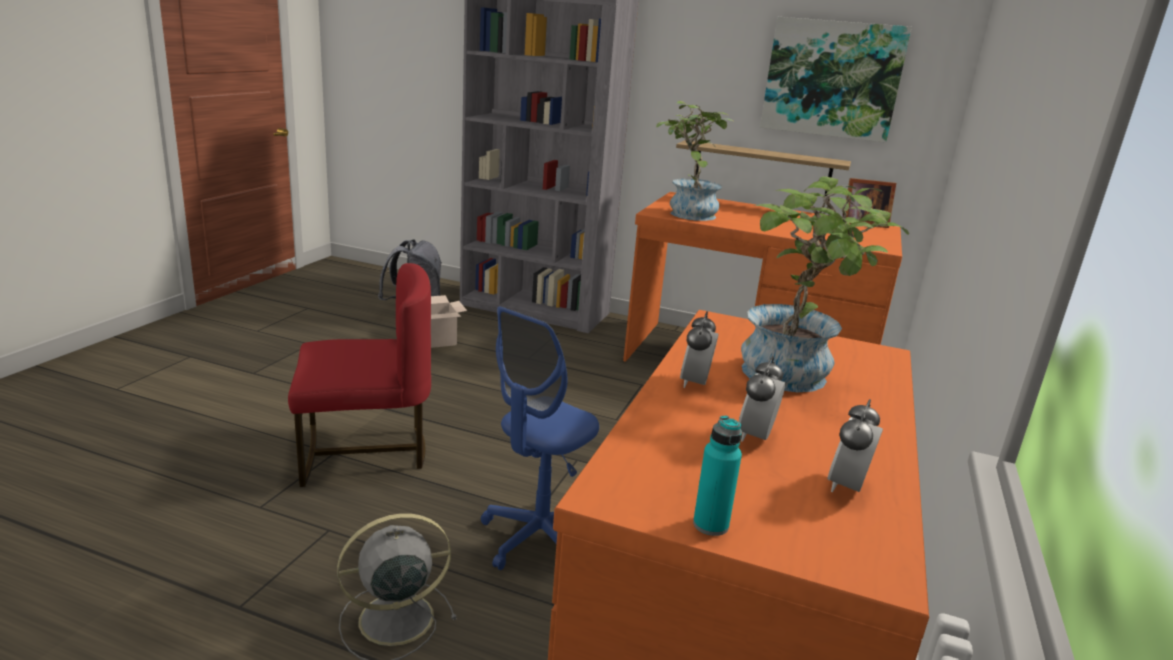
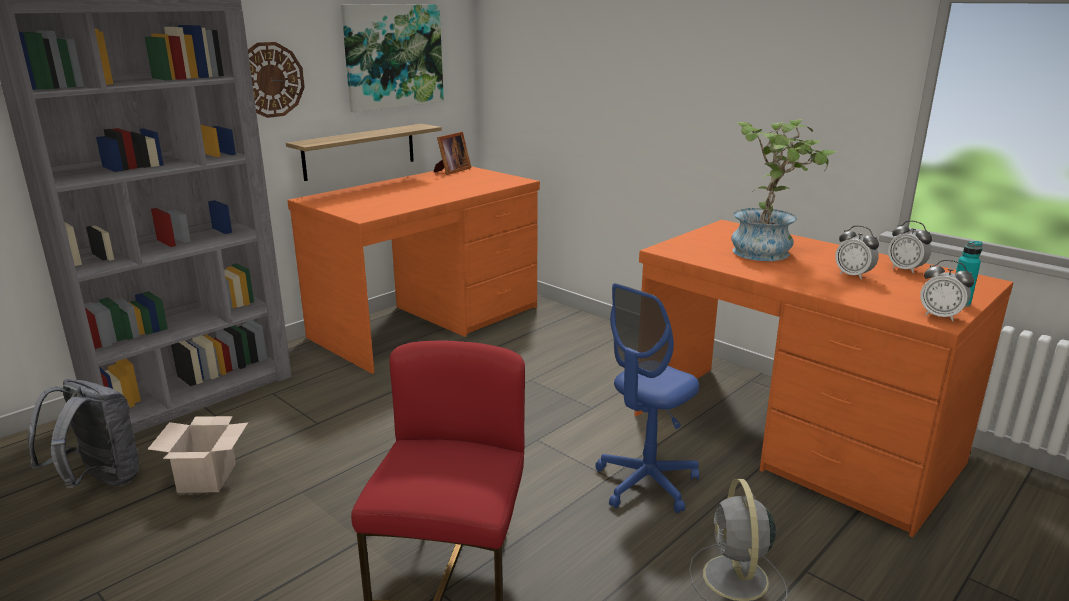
camera: 65 degrees left, 0 degrees up
(538, 538) = (646, 483): blue office chair -> blue office chair turned 75 degrees clockwise
(684, 79) = (270, 80): none -> wall clock
(686, 213) = (375, 208): potted plant -> none
(695, 383) = (779, 275): alarm clock -> alarm clock (940, 316)

